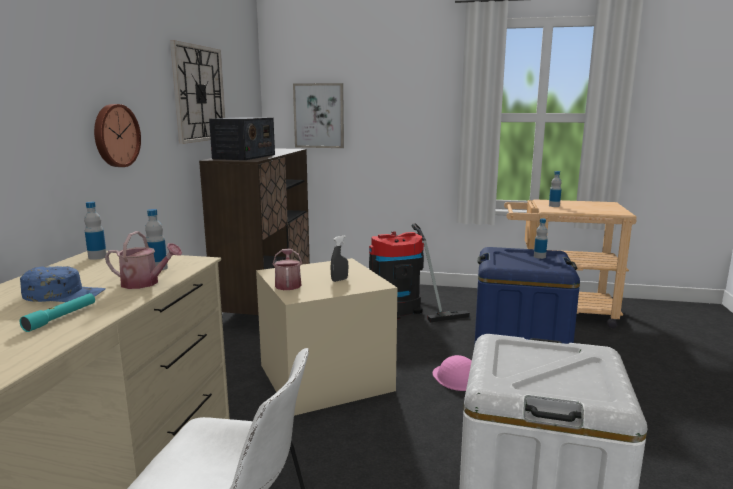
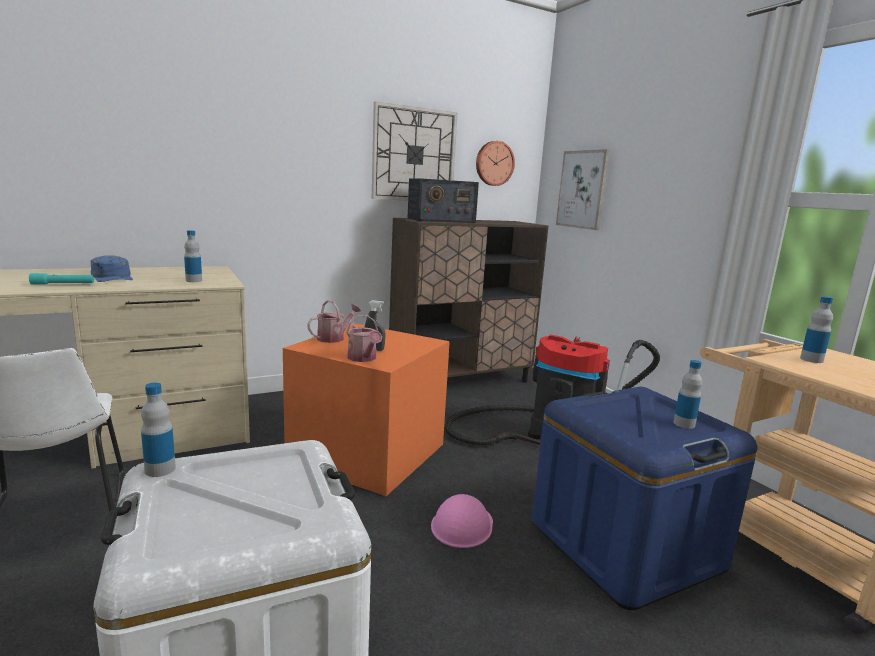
camera: 50 degrees right, 0 degrees up
(97, 257) = (208, 269): bottle -> bottle (160, 469)
(115, 135) = (279, 181): wall clock -> wall clock (494, 163)
(145, 283) = (152, 284): watering can -> watering can (363, 358)
(326, 376) = (370, 452): beige storage box -> orange storage box

